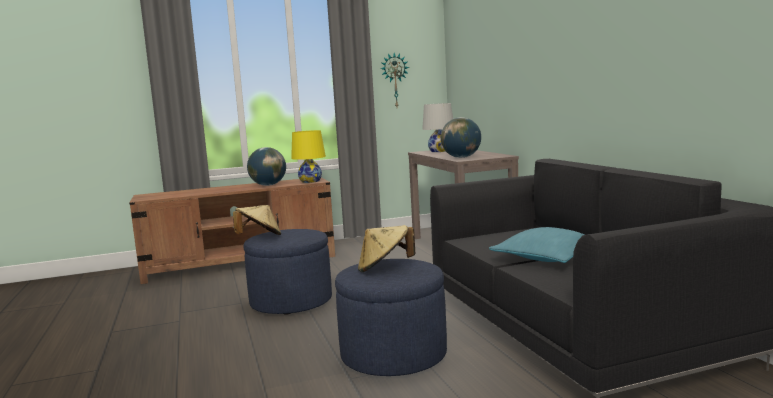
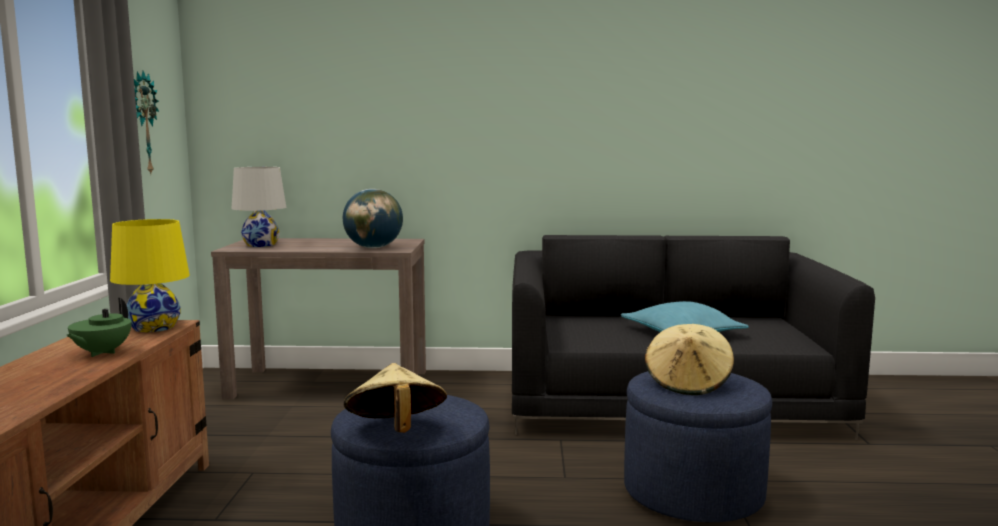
camera: 70 degrees left, 0 degrees up
(268, 185) = (101, 353): globe -> green teapot

